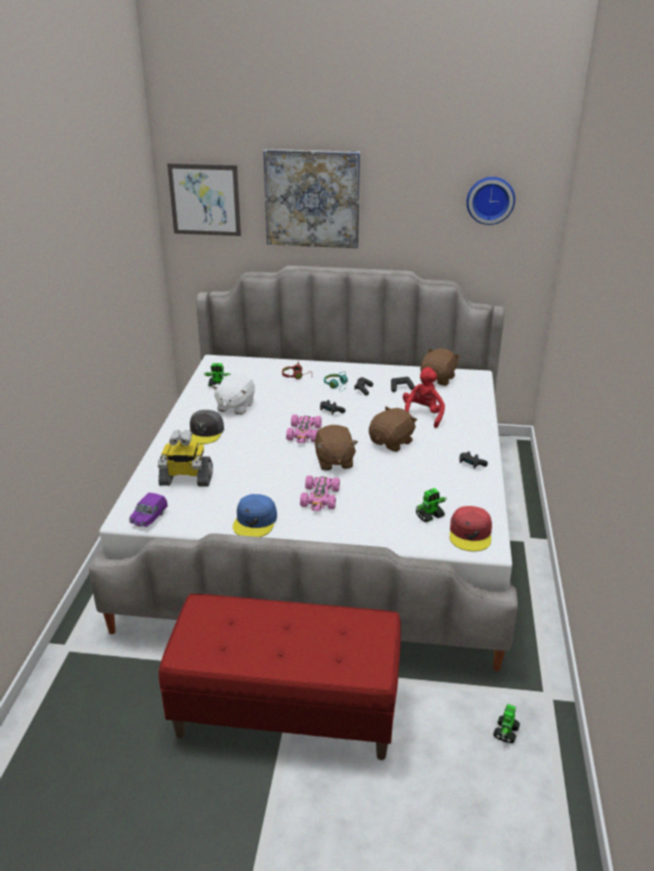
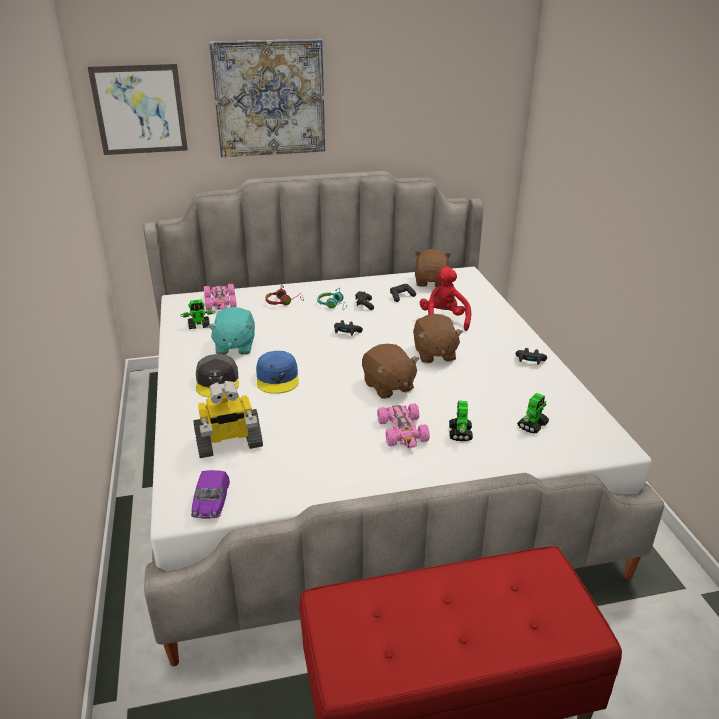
camera: 20 degrees left, 0 degrees up
(235, 407) = (234, 346): white plush toy -> turquoise plush toy
(255, 521) = (347, 477): blue cap -> blue cap (277, 378)
(304, 434) = (334, 362): pink toy car -> pink toy car (220, 302)
(392, 442) = (434, 354): brown plush toy -> brown plush toy turned 150 degrees clockwise
(470, 534) = (588, 436): red cap -> none
(490, 199) = (460, 85): wall clock -> none
(506, 732) = (684, 647): toy robot -> toy robot (460, 433)

